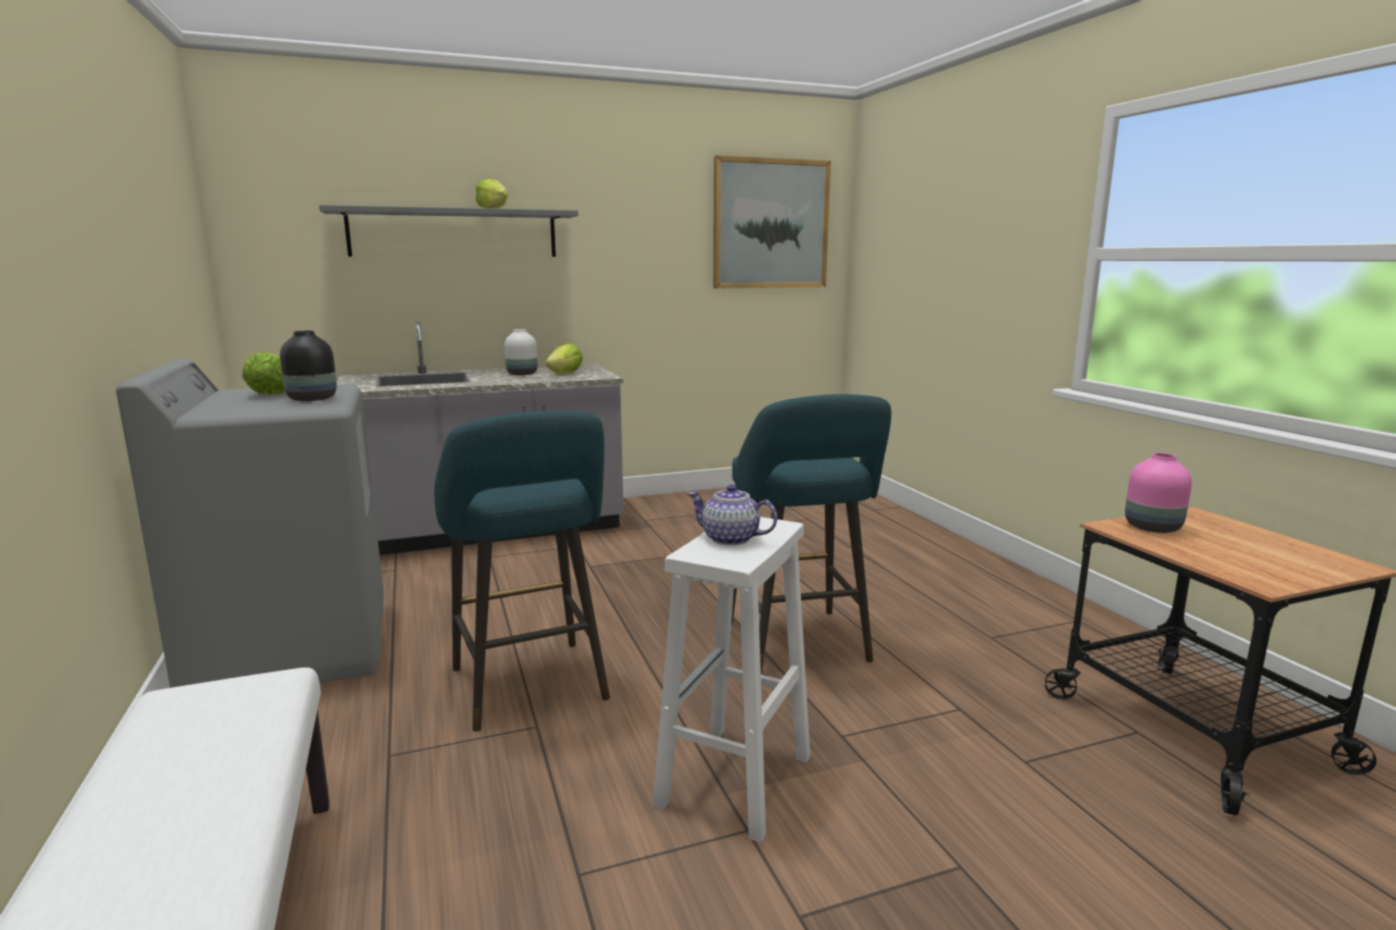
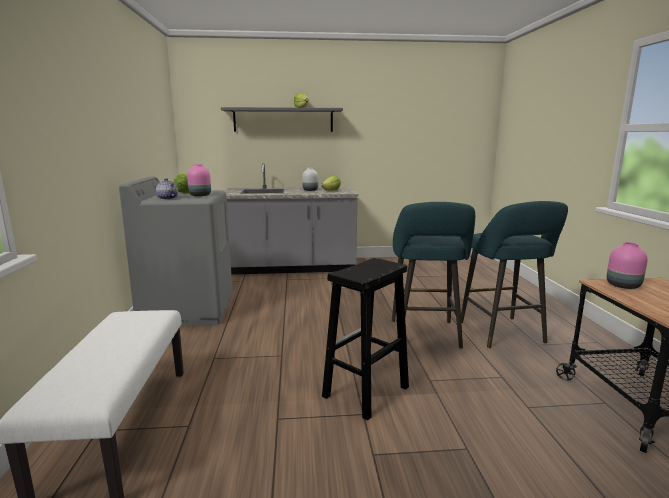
camera: 15 degrees right, 0 degrees up
(313, 399) = (201, 195): black vase -> pink vase
(531, 688) = (285, 339): turquoise stool -> turquoise stool (503, 334)
(731, 539) = (365, 268): teapot -> teapot (167, 198)
(734, 782) = (365, 392): white stool -> black stool
(770, 224) = (450, 114): picture -> none

